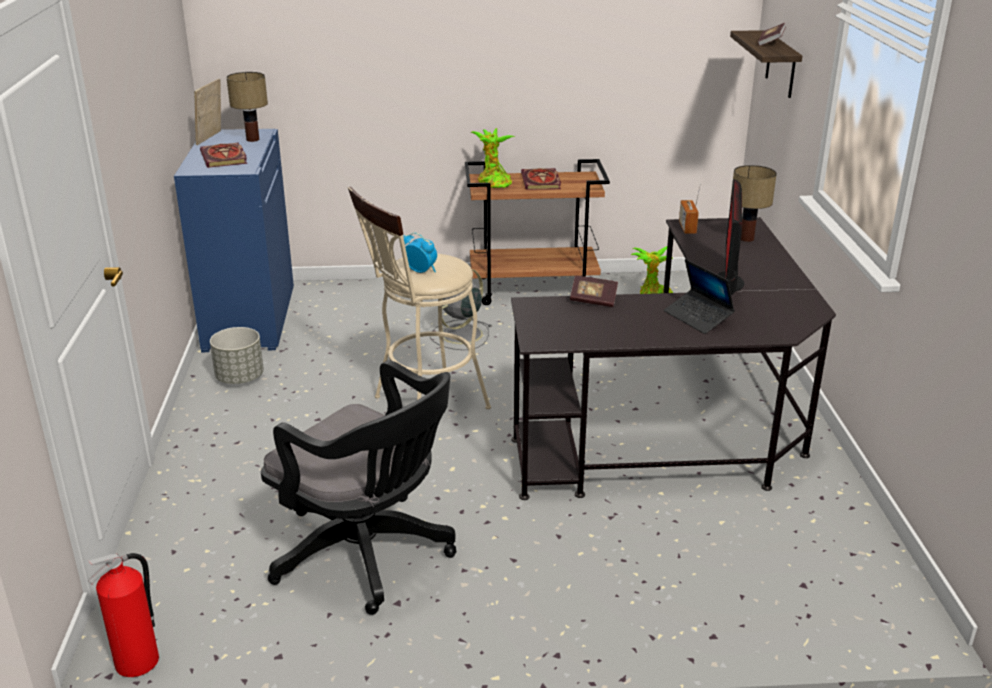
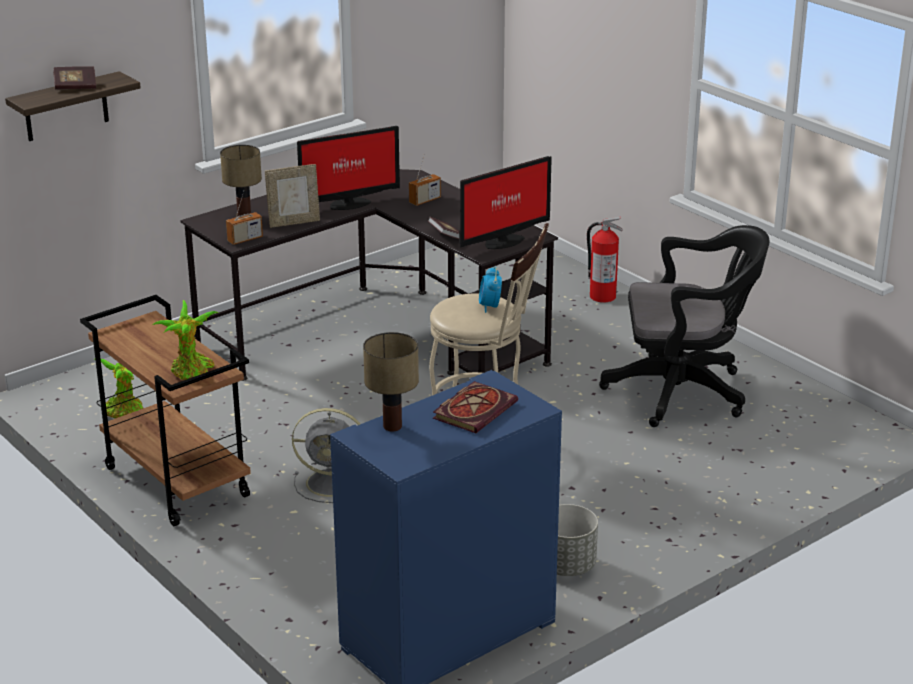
camera: 125 degrees left, 0 degrees up
(138, 662) = (873, 421): fire extinguisher -> fire extinguisher (602, 296)
(211, 138) = (421, 456): picture frame -> picture frame (294, 222)
(368, 555) = (684, 392): black office chair -> black office chair turned 90 degrees clockwise
(542, 182) = (160, 348): book -> none
(546, 320) = (502, 241): none -> monitor
(698, 317) = (425, 200): laptop -> radio

